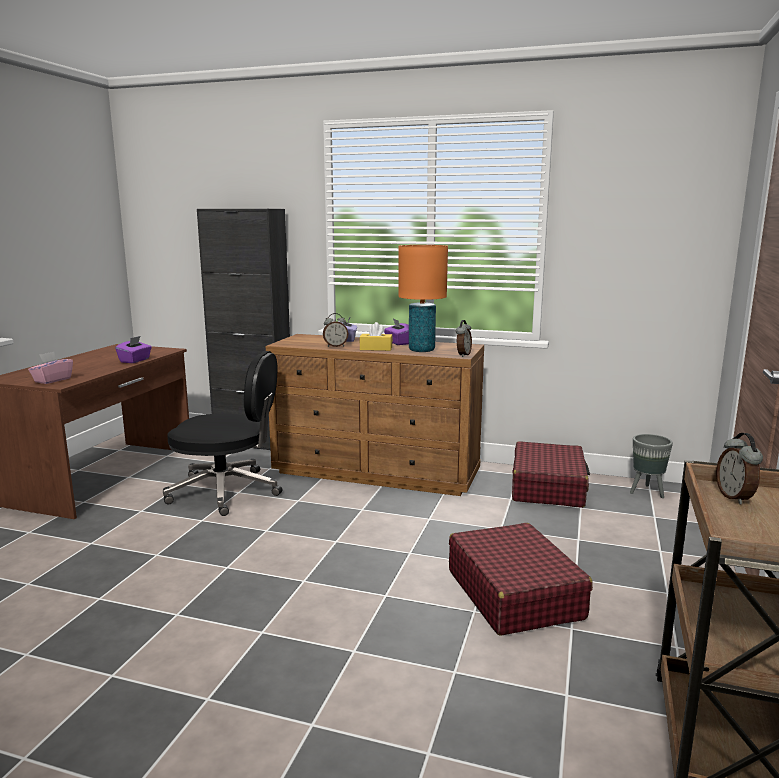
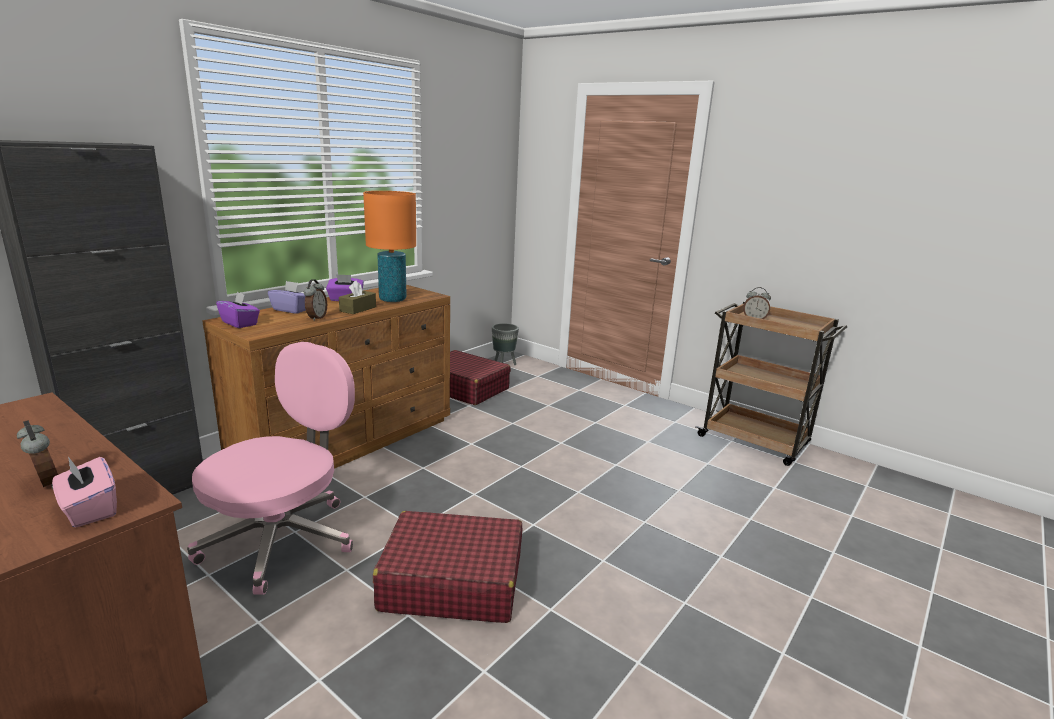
camera: 70 degrees left, 5 degrees up
(135, 360) = (66, 433): purple tissue box -> purple tissue box (240, 323)
(227, 491) = (282, 539): black office chair -> pink office chair
(376, 348) = (358, 309): yellow tissue box -> brown tissue box
(463, 355) = (433, 294): alarm clock -> alarm clock (45, 484)
(514, 594) = (602, 445): red suitcase -> red suitcase (451, 582)

